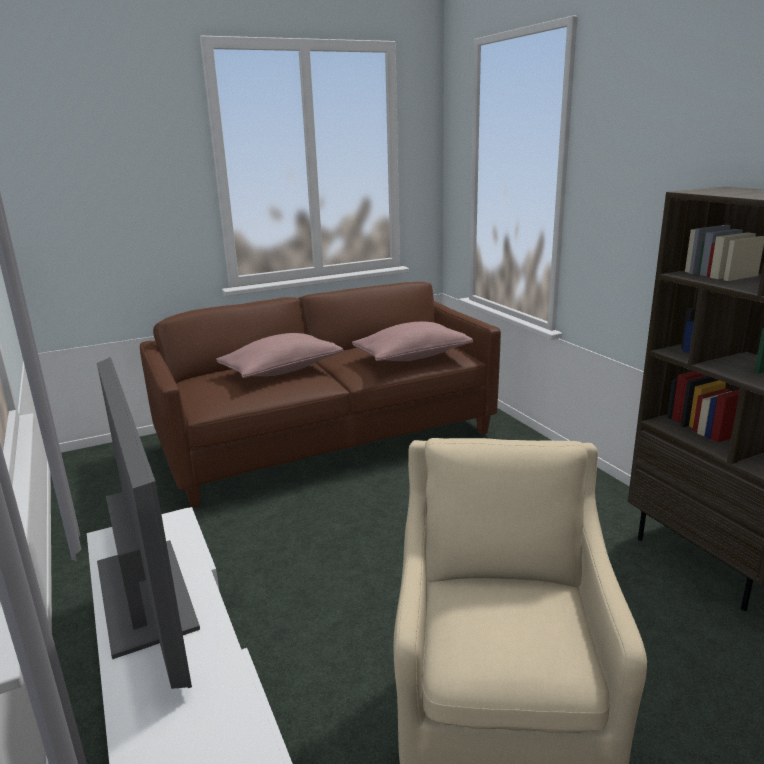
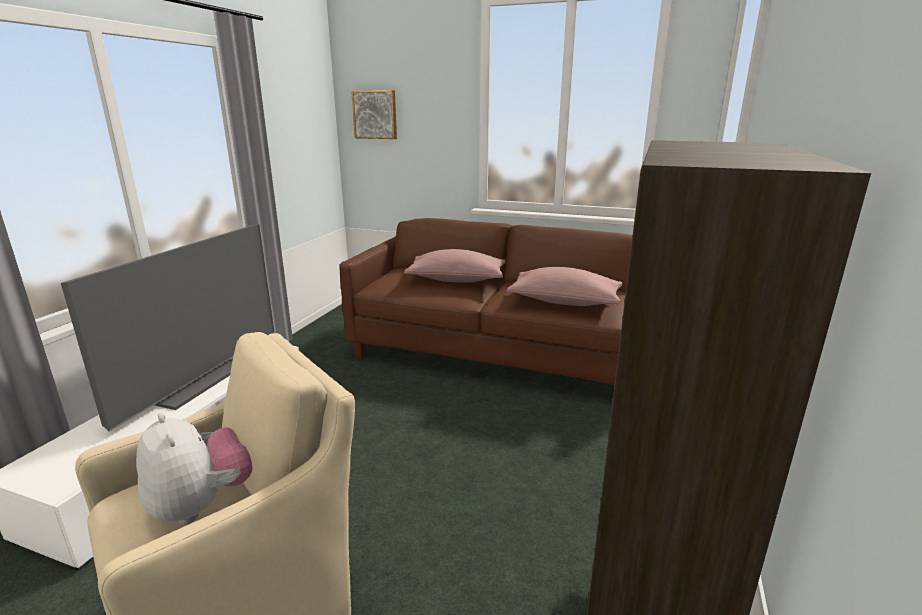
camera: 45 degrees right, 0 degrees up
(60, 186) = (375, 114): none -> picture
(531, 610) = (201, 505): none -> plush toy

